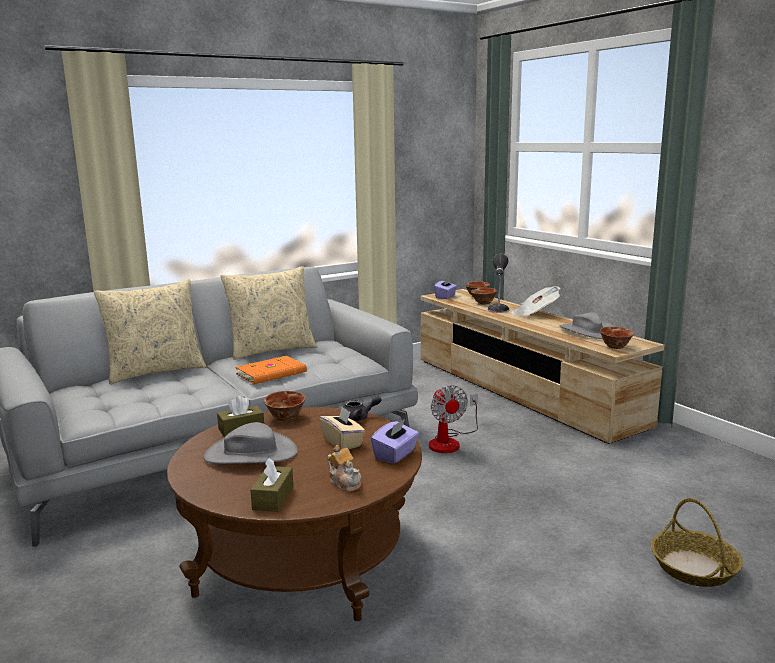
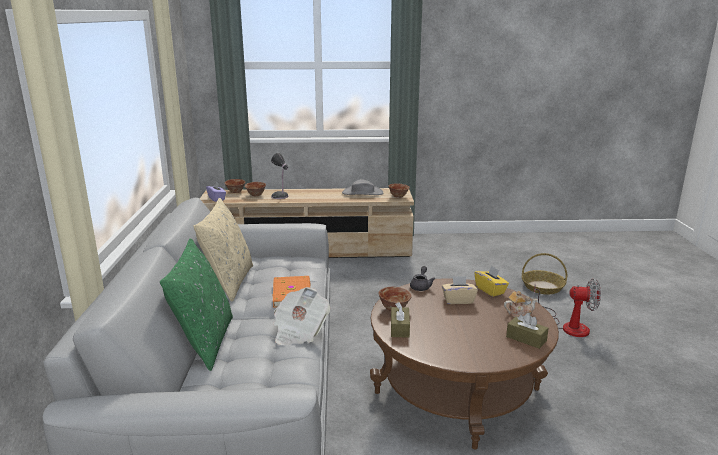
camera: 60 degrees left, 5 degrees up
(156, 371) = (204, 342): beige pillow -> green pillow
(251, 454) = (450, 333): grey hat -> none
(395, 455) = (490, 290): purple tissue box -> yellow tissue box
(449, 442) = (352, 295): fan -> fan (568, 325)
(535, 314) = (306, 192): newspaper -> newspaper (299, 331)

